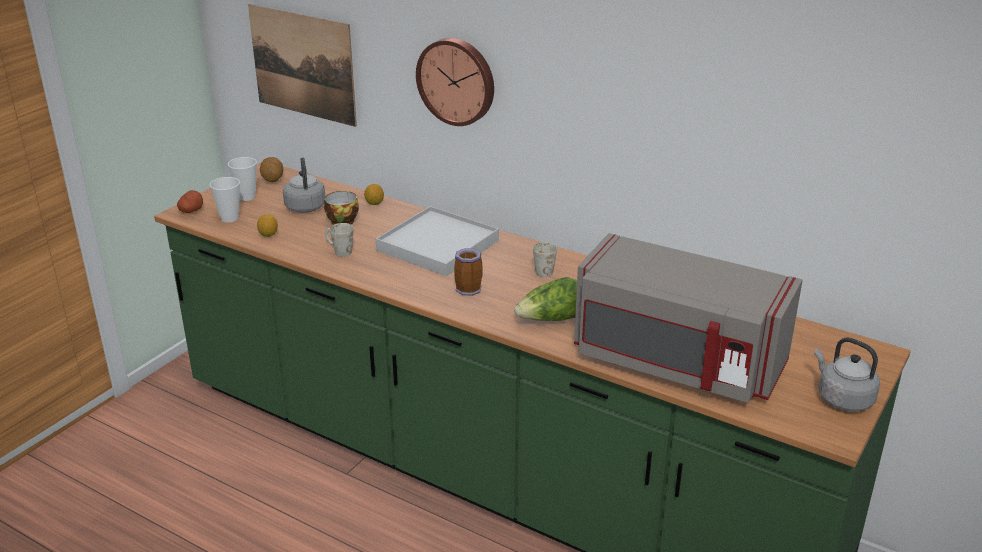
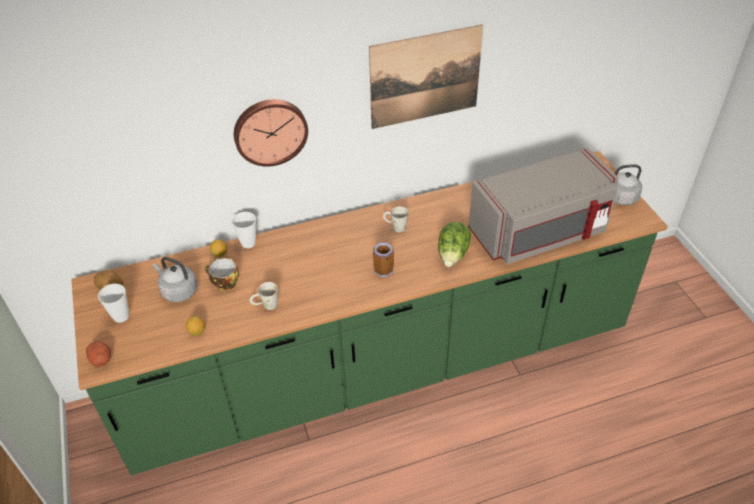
camera: 50 degrees left, 15 degrees up
(229, 218) = (144, 342): cup -> cup (248, 243)
(303, 64) = (97, 182): picture -> picture (425, 77)
(438, 245) = (314, 254): white tray -> none

